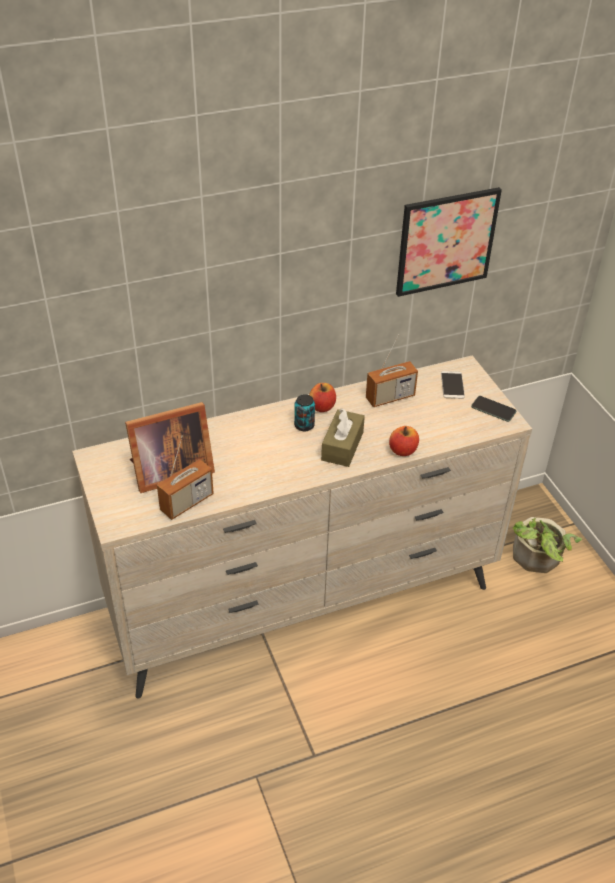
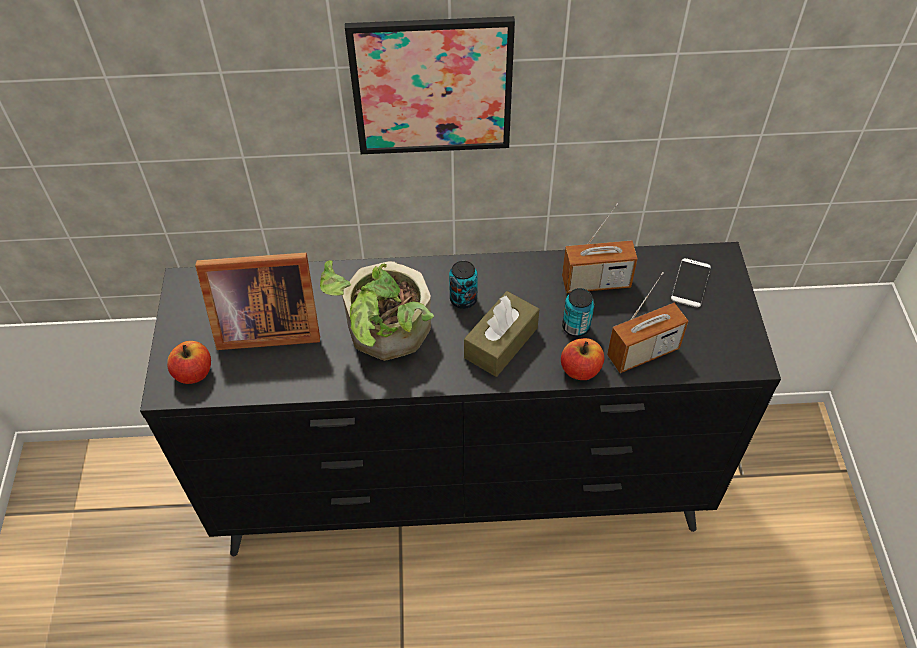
camera: 20 degrees right, 10 degrees up
(187, 502) = (267, 378): radio -> radio (643, 353)
(304, 603) = (463, 488): beige dresser -> black dresser
(322, 407) = (498, 276): apple -> apple (194, 373)
(388, 426) = (576, 327): none -> can
(446, 241) = (716, 82): picture -> picture (432, 87)
(493, 409) = (735, 334): phone -> none
(537, 560) = (777, 510): potted plant -> potted plant (384, 336)

